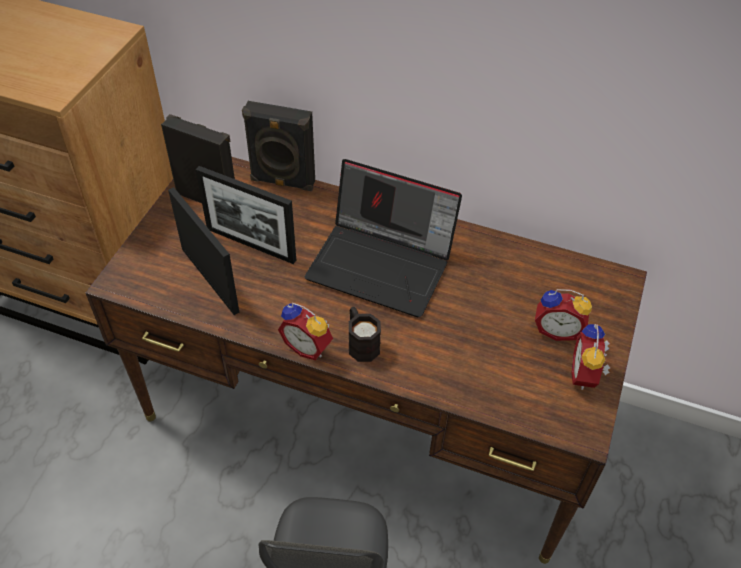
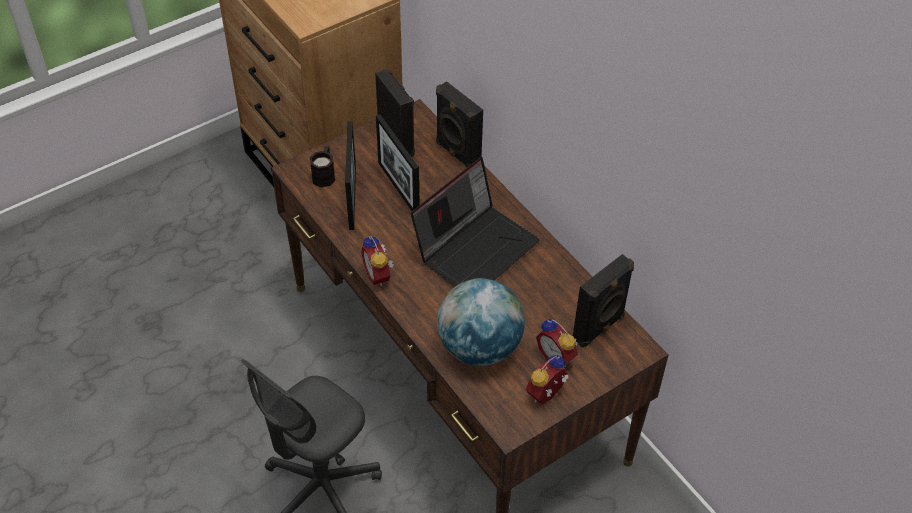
camera: 35 degrees right, 0 degrees up
(361, 343) = (414, 291): black mug -> black mug (324, 174)
(383, 264) = (476, 247): laptop -> laptop turned 105 degrees counterclockwise
(477, 364) = (479, 347): none -> globe
(567, 280) = (599, 328): none -> black speaker

